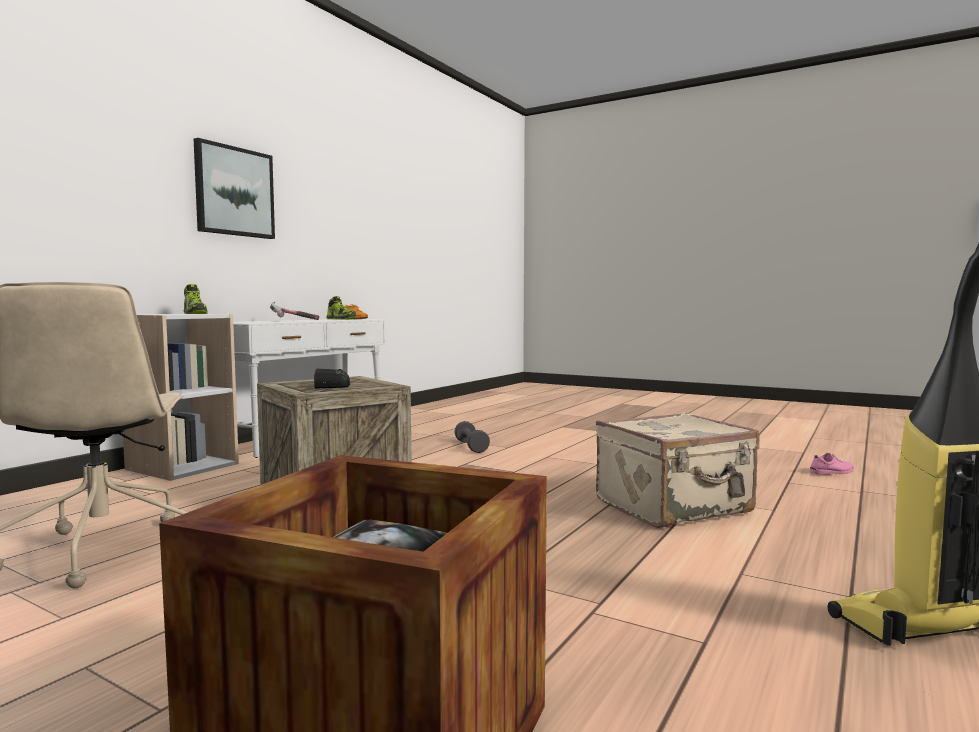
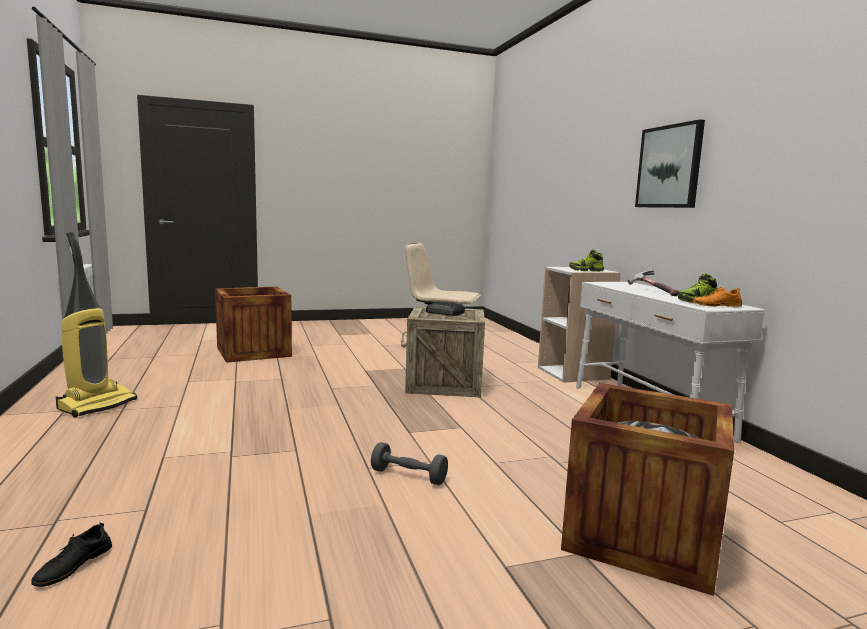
camera: 130 degrees right, 5 degrees up
(471, 447) = (521, 450): grey dumbbell -> grey dumbbell (408, 476)
(523, 423) = (642, 535): none -> crate
(674, 507) = (243, 436): beige suitcase -> none
(832, 472) = (73, 565): pink shoe -> black shoe

